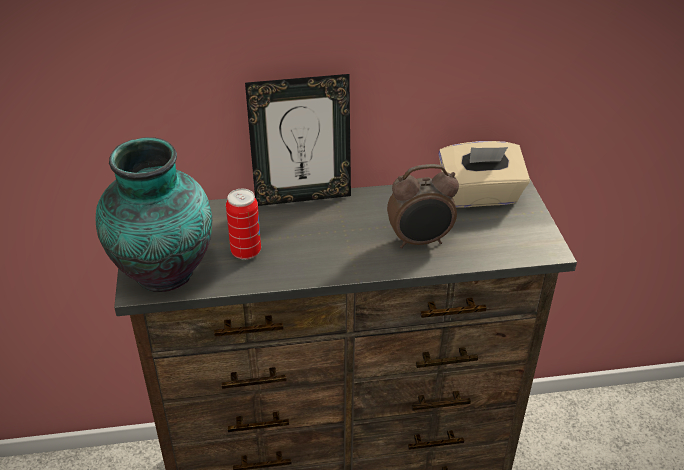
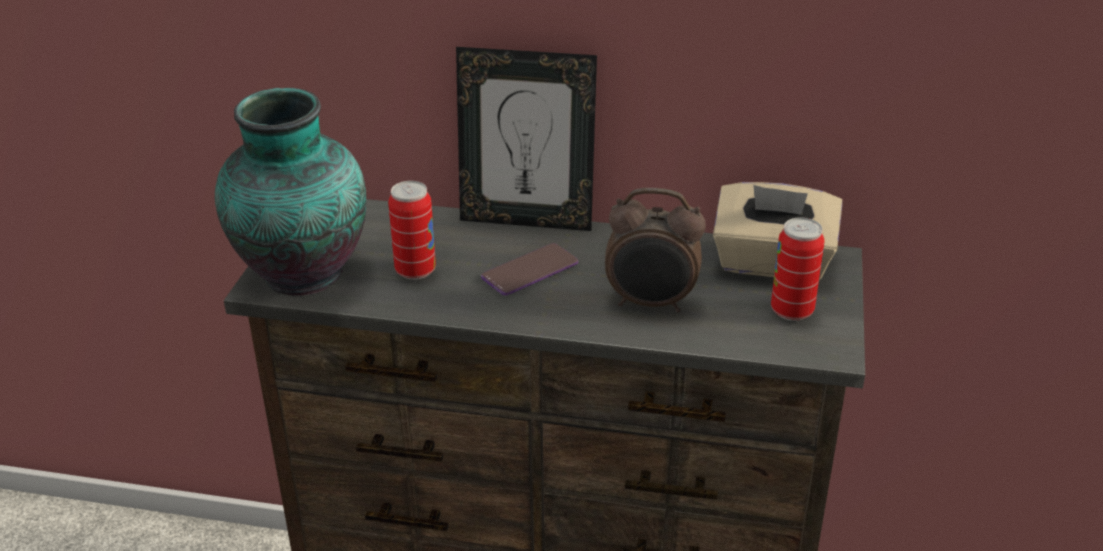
camera: 20 degrees right, 5 degrees down
(326, 235) = (530, 271): none -> phone
(510, 227) = (792, 311): none -> can

